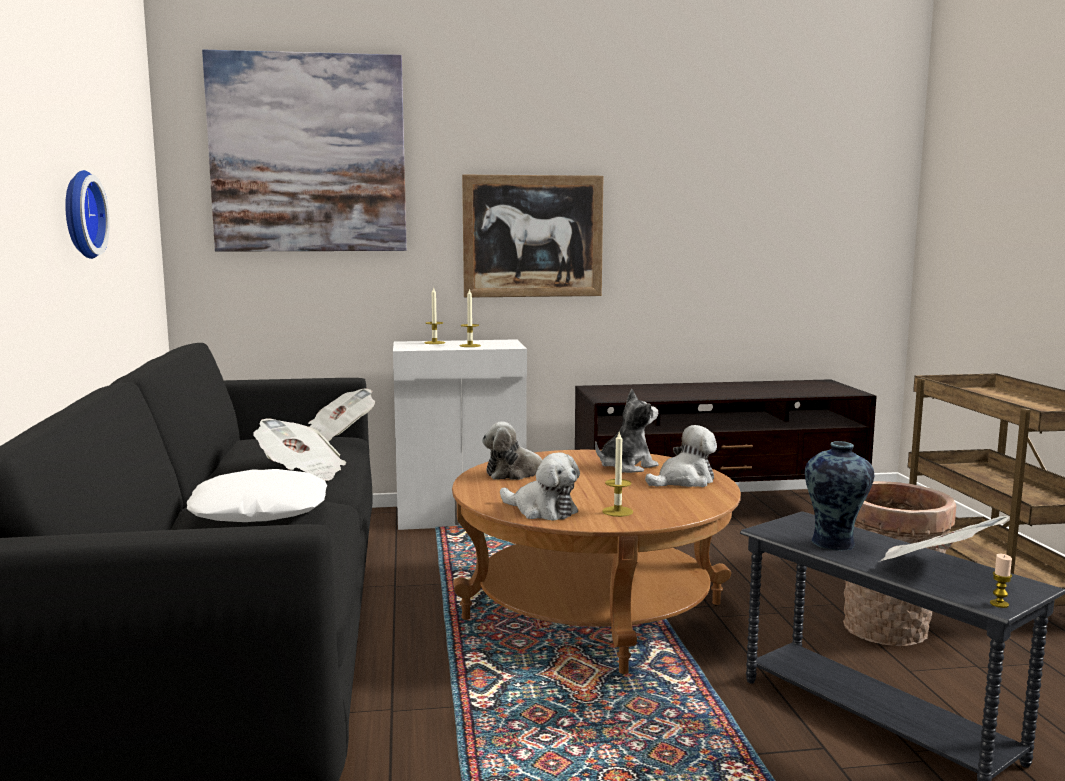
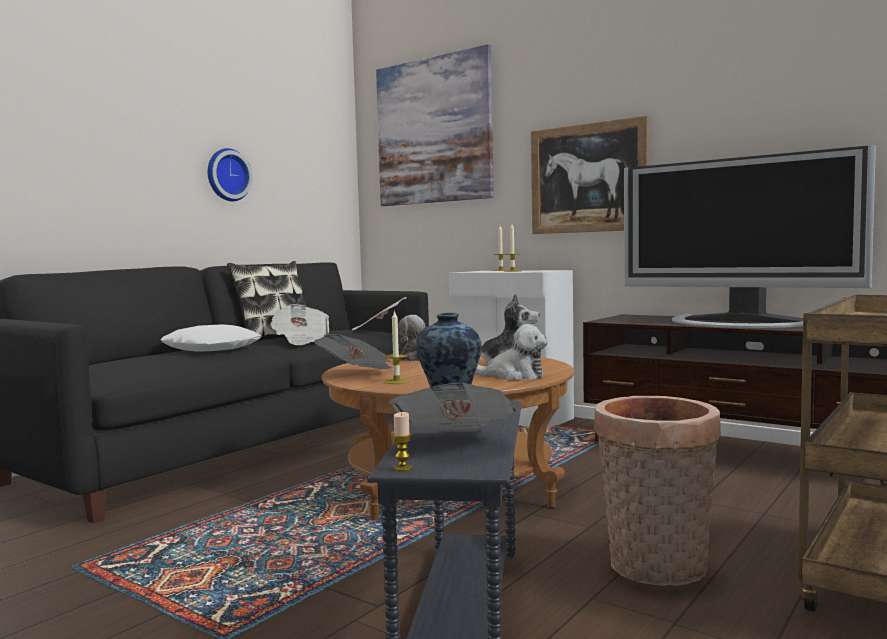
camera: 45 degrees right, 5 degrees down
(224, 471) = (273, 337): none -> pillow
(542, 510) = (357, 374): plush toy -> newspaper
(717, 389) = (739, 322): none -> television

